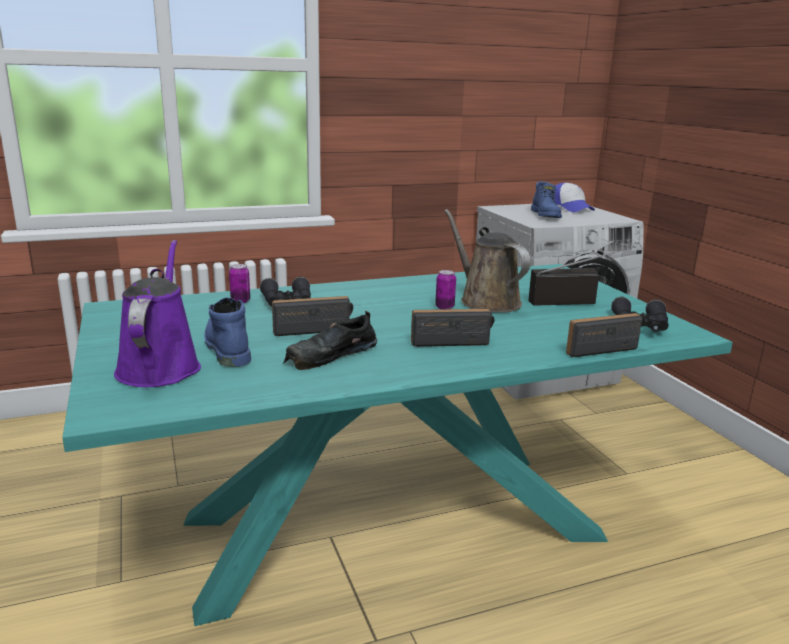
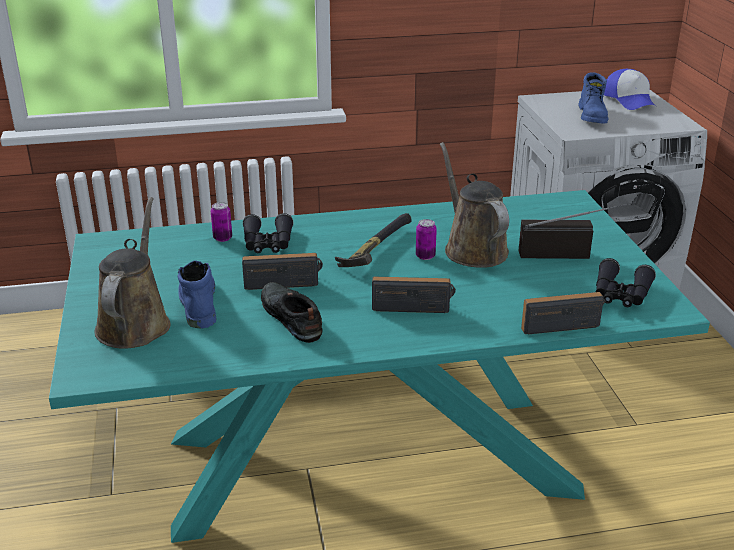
camera: 10 degrees right, 10 degrees up
(160, 366) = (135, 323): purple watering can -> brown watering can
(330, 355) = (291, 317): black shoe -> black shoe turned 90 degrees clockwise
(393, 305) = (373, 252): none -> hammer

